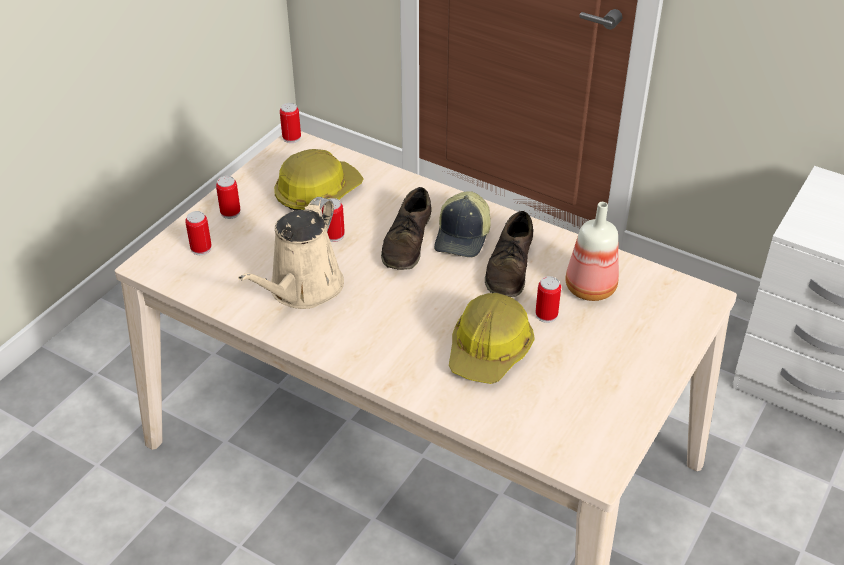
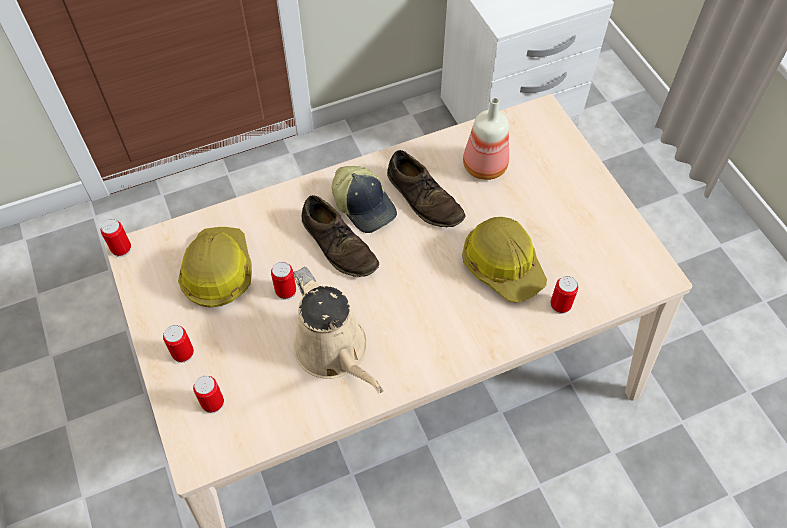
camera: 55 degrees left, 15 degrees up
(546, 315) = (492, 209): can -> can (560, 305)

